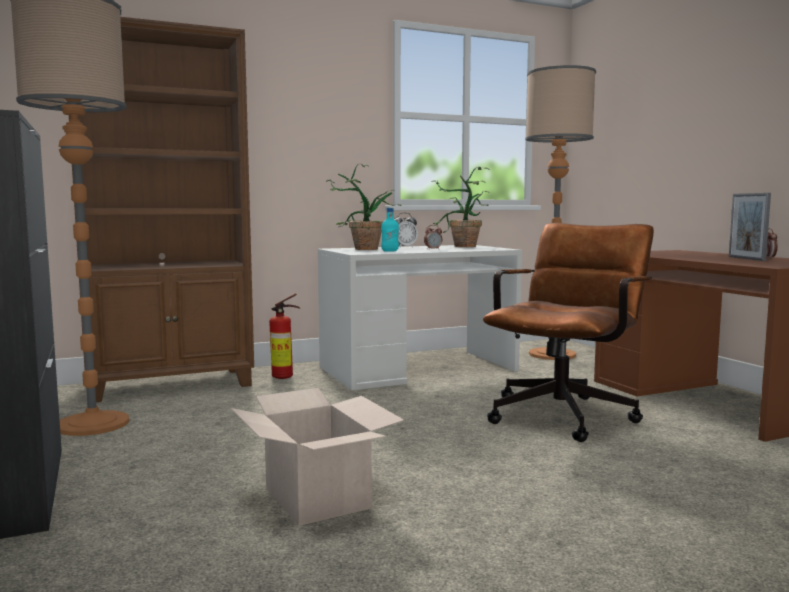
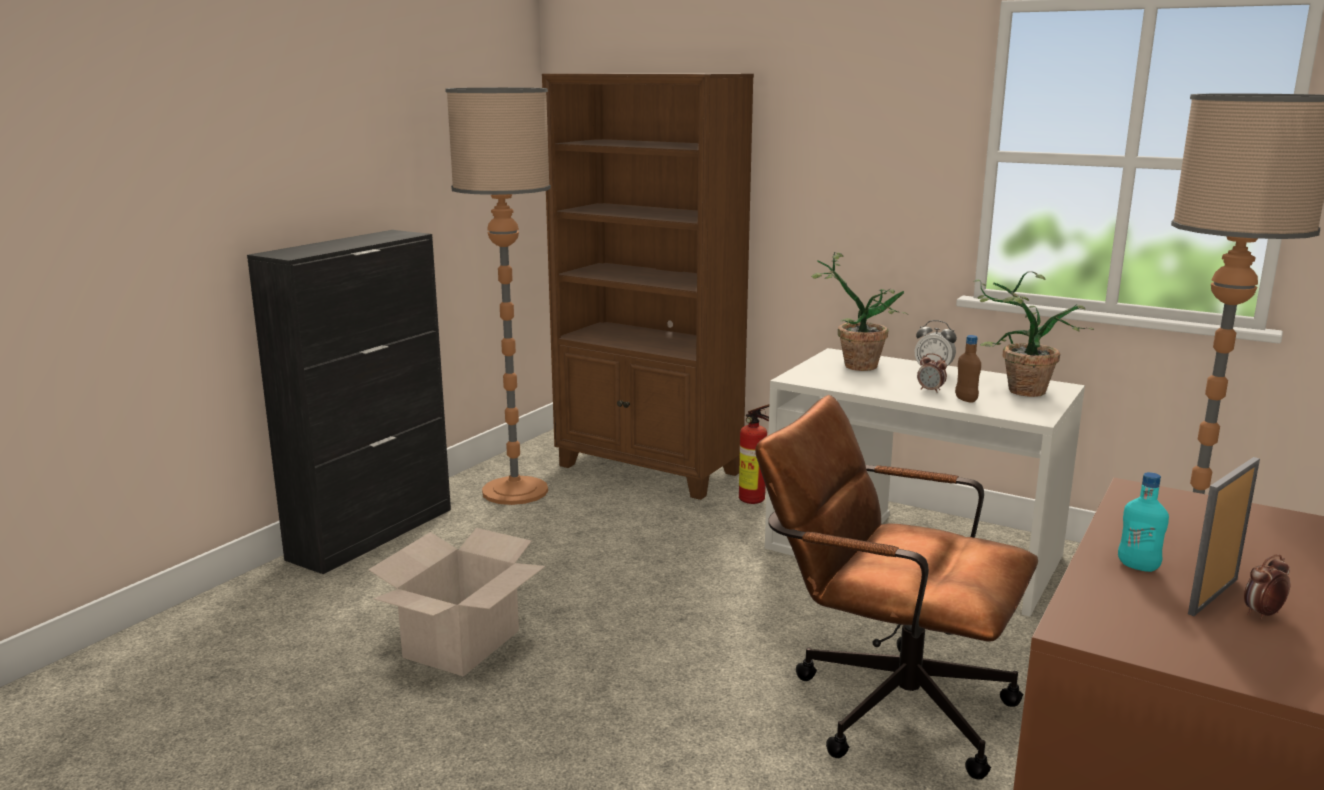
camera: 55 degrees right, 10 degrees up
(390, 251) = (856, 381): turquoise bottle -> turquoise bottle (1138, 566)
(459, 249) = (966, 399): none -> brown bottle
(566, 413) = (884, 703): brown office chair -> brown office chair turned 150 degrees counterclockwise

